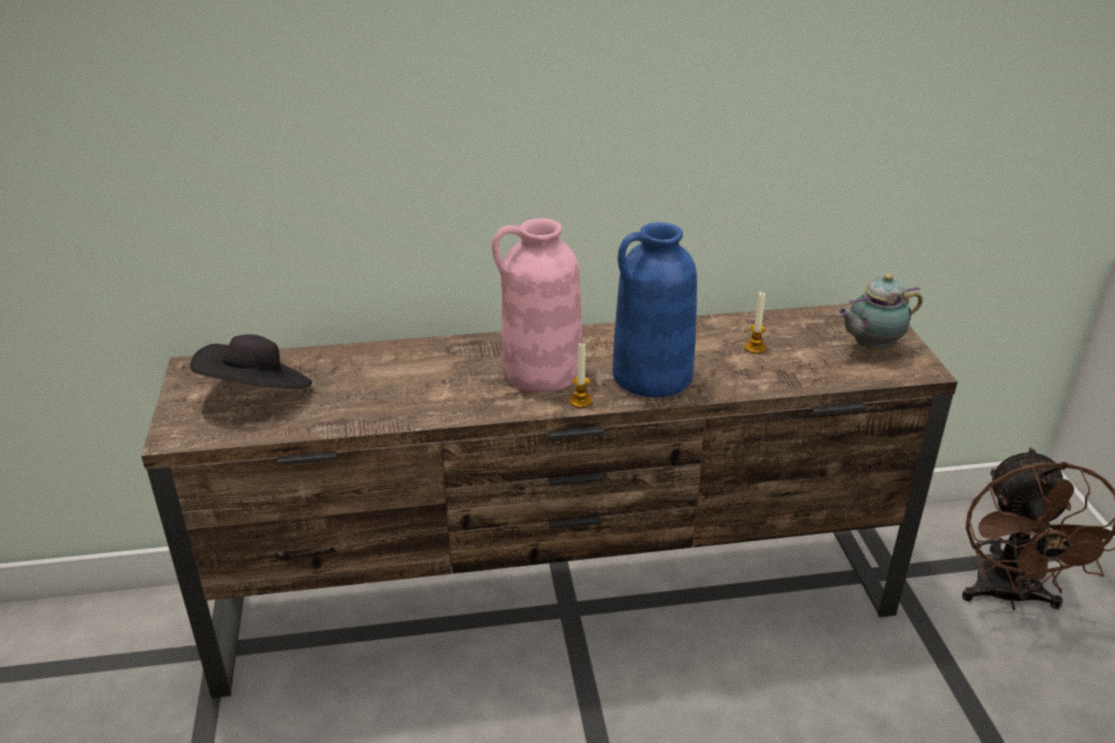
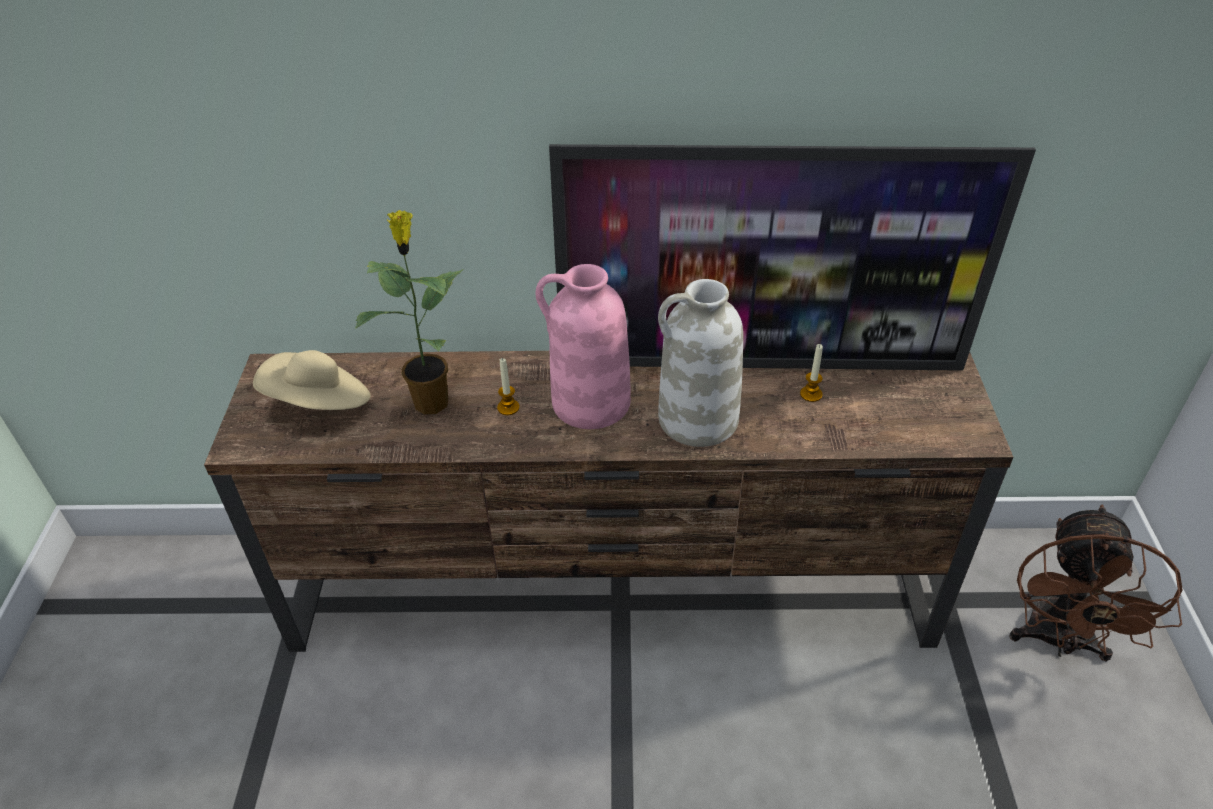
camera: 10 degrees right, 10 degrees up
(257, 393) = (320, 404): black hat -> beige hat
(376, 381) = (431, 400): none -> potted plant
(580, 401) = (620, 443): candle -> candle (508, 408)
(651, 376) = (697, 420): blue vase -> white vase
(700, 327) = (761, 363): none -> television
(871, 348) = (932, 406): teapot -> none

